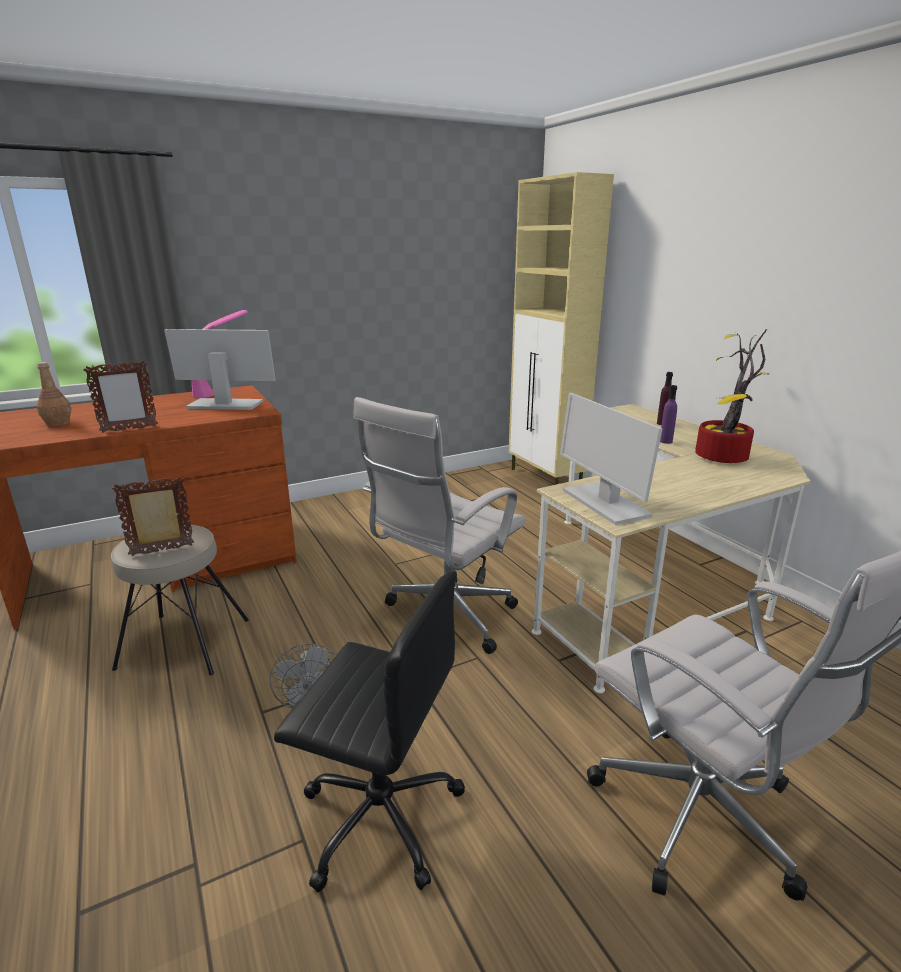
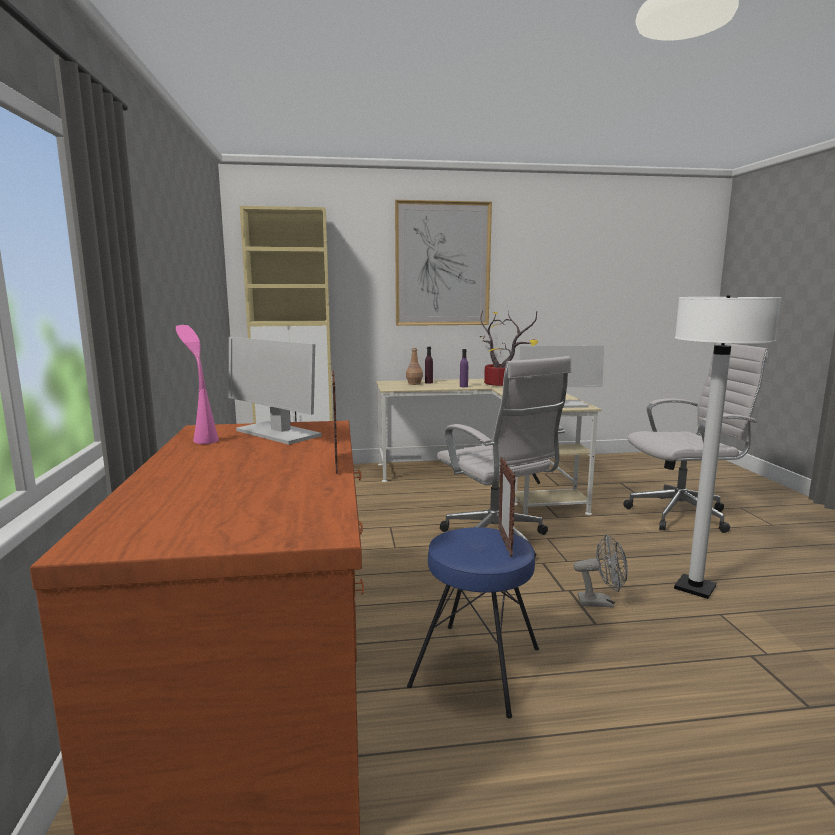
camera: 70 degrees left, 10 degrees down
(58, 423) = (242, 498): brown bottle -> brown bottle (414, 384)
(184, 644) = (477, 667): beige stool -> blue stool
(226, 405) = (277, 433): monitor -> monitor turned 75 degrees counterclockwise
(378, 814) = (695, 588): black office chair -> white floor lamp
(738, 244) = (442, 264): none -> picture

